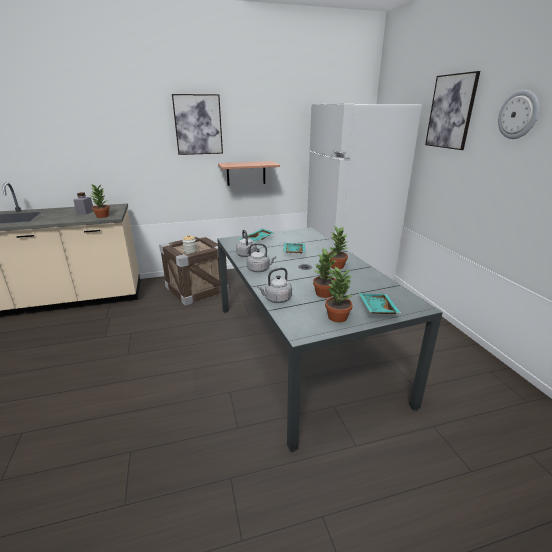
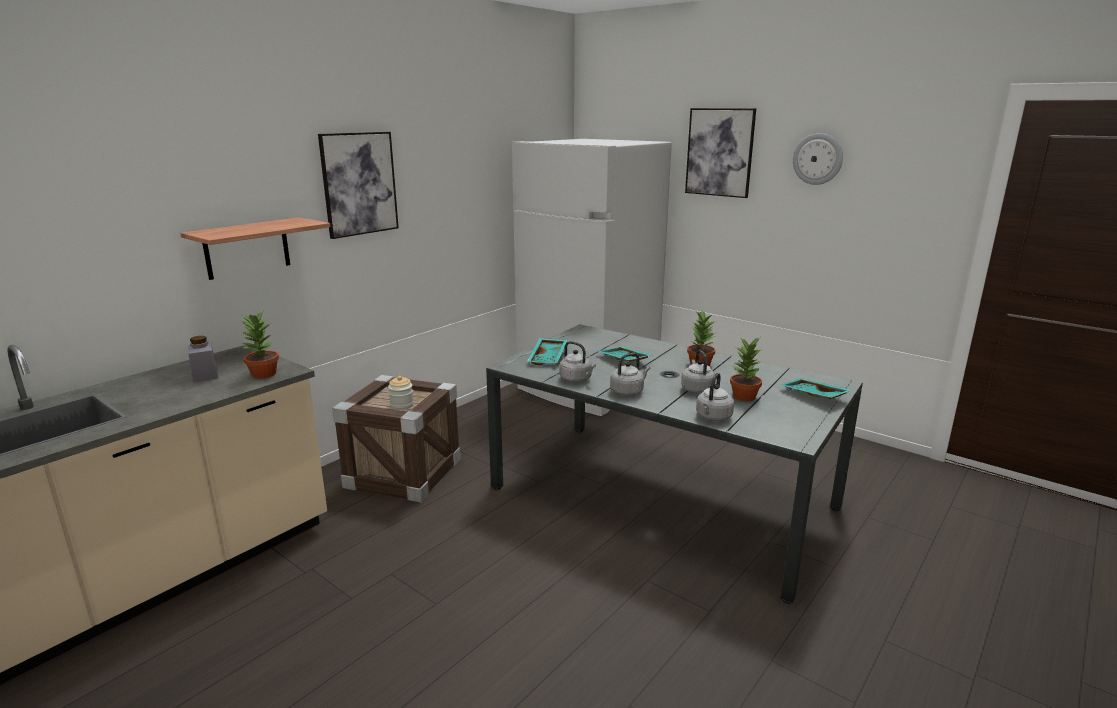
camera: 35 degrees left, 5 degrees down
(246, 173) = (429, 257): shelf -> shelf (247, 248)
(302, 280) = (696, 389): none -> grey kettle
(337, 317) = (797, 415): potted plant -> none

